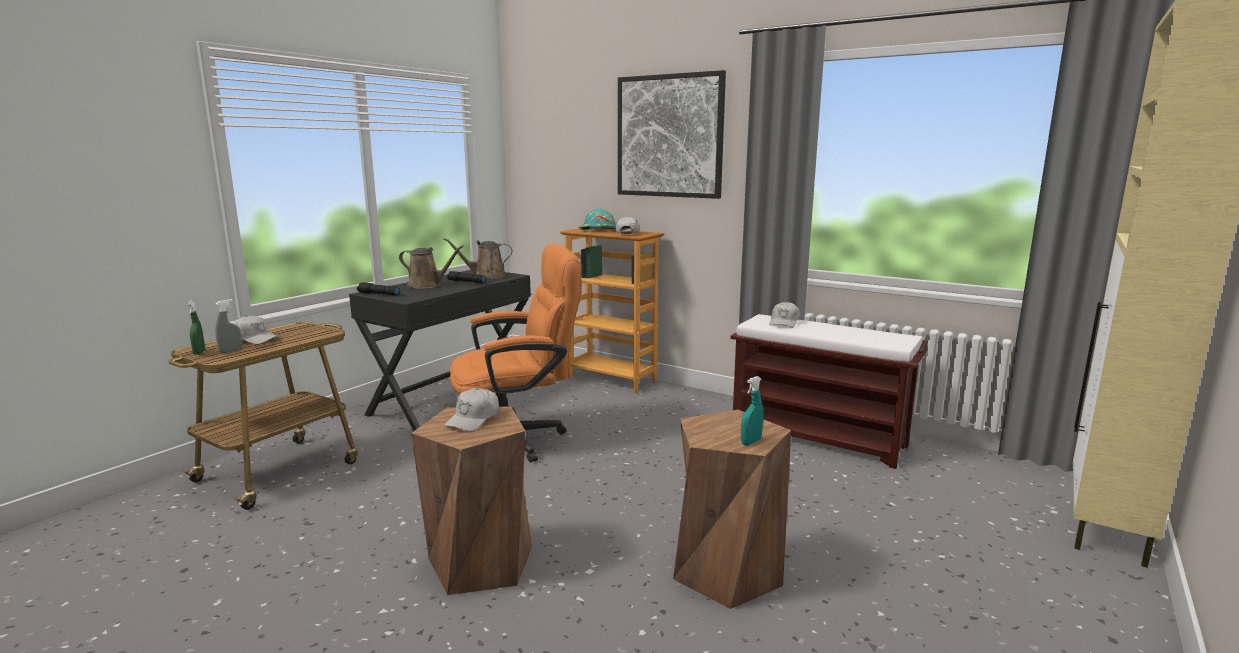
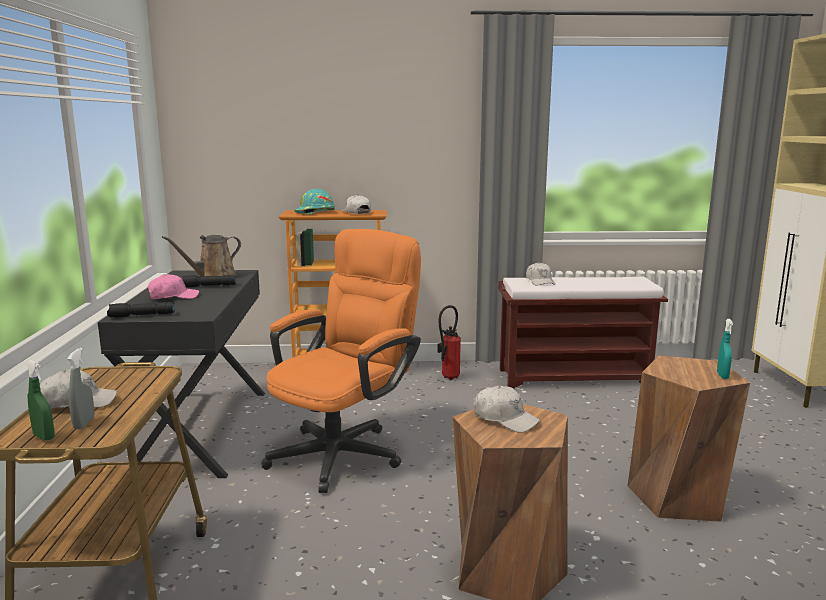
camera: 35 degrees left, 0 degrees up
(427, 285) = (173, 297): brown watering can -> pink cap
(473, 419) = (505, 419): white cap -> white cap turned 45 degrees counterclockwise
(669, 136) = (387, 111): picture -> none
(691, 407) = (447, 378): none -> fire extinguisher

